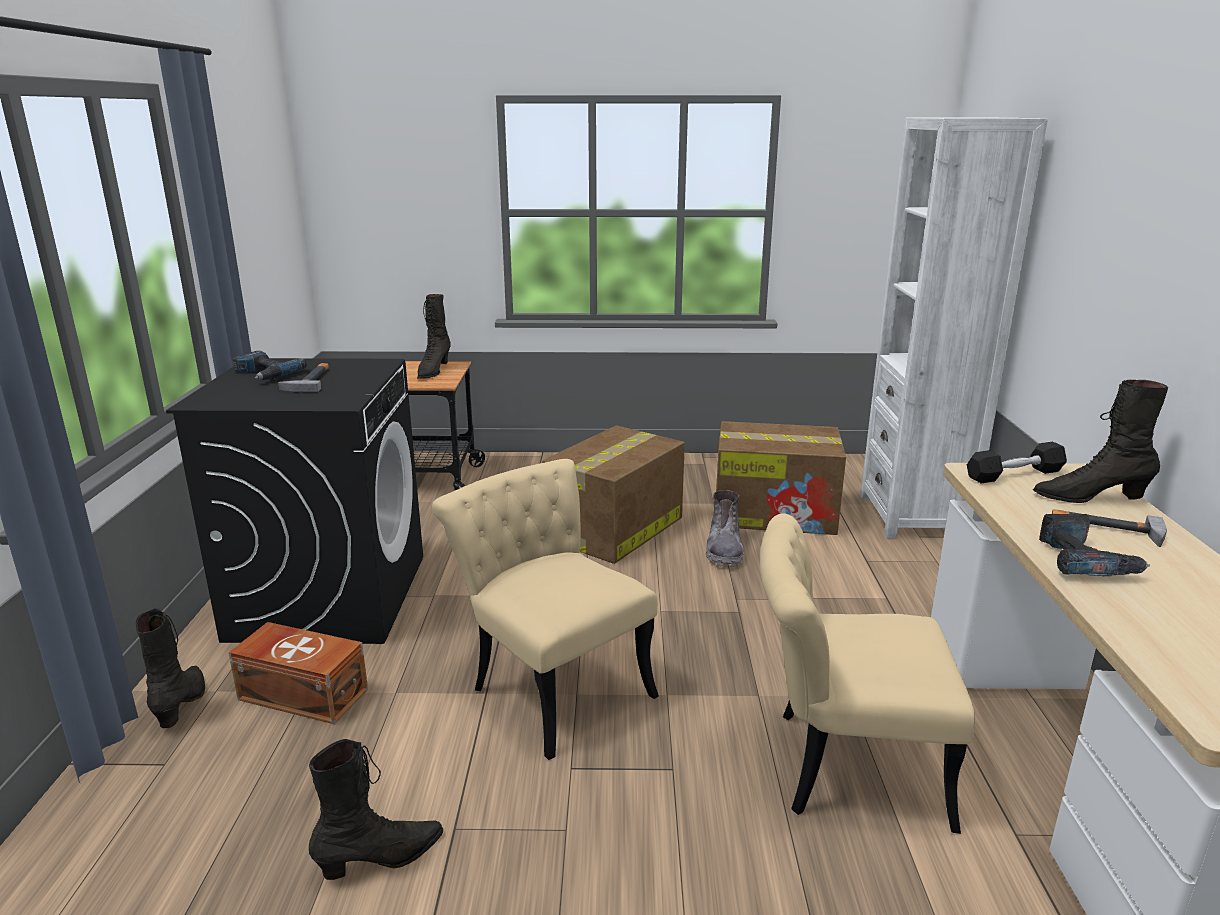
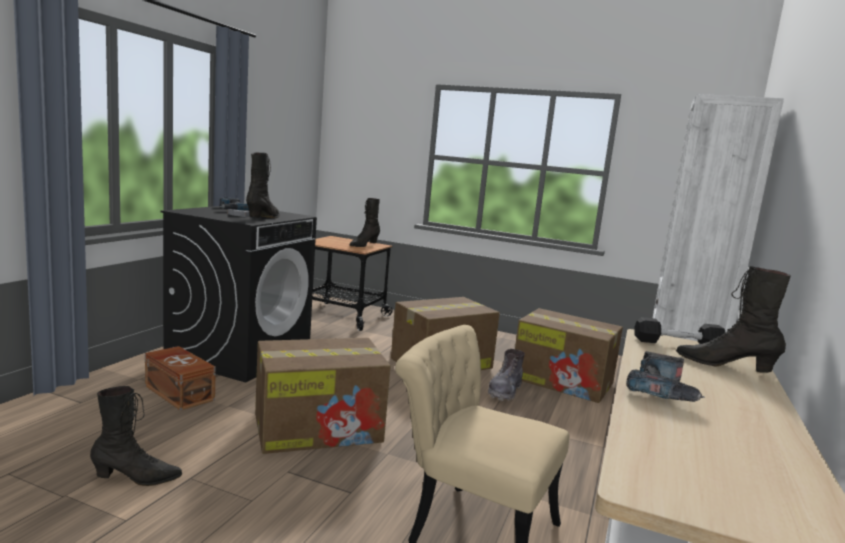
camera: 20 degrees right, 10 degrees down
(183, 704) = (117, 380): black boot -> black boot (264, 218)
(551, 685) = (319, 428): beige chair -> cardboard box
(1106, 528) = (712, 381): hammer -> none

